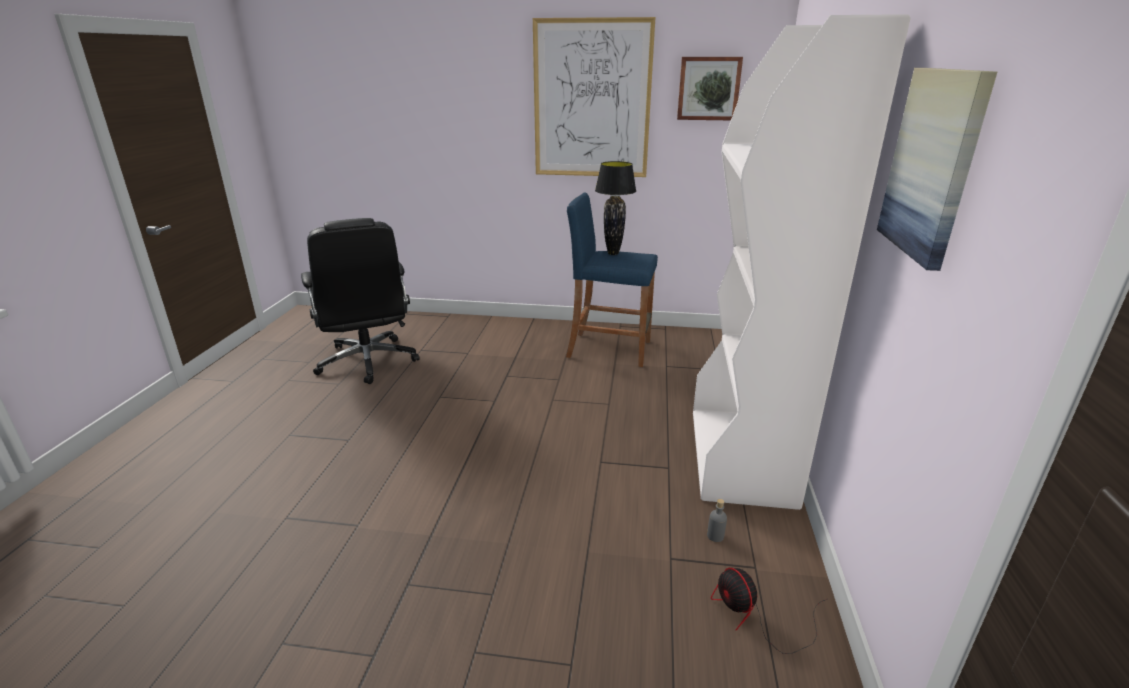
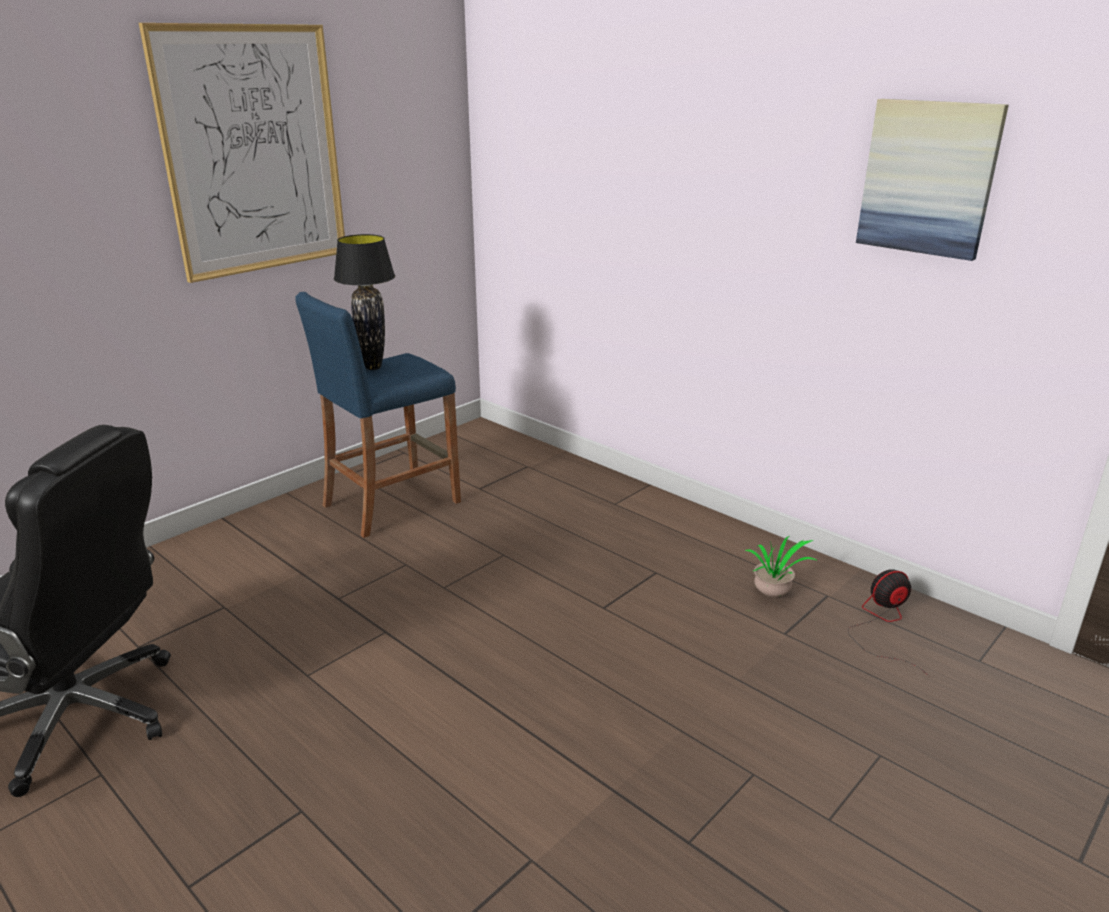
camera: 55 degrees left, 0 degrees up
(708, 88) = (395, 121): picture -> none
(715, 536) = (774, 595): grey bottle -> potted plant
(741, 457) = (681, 527): white bookcase -> none
(756, 618) = (883, 624): fan -> fan turned 150 degrees clockwise

